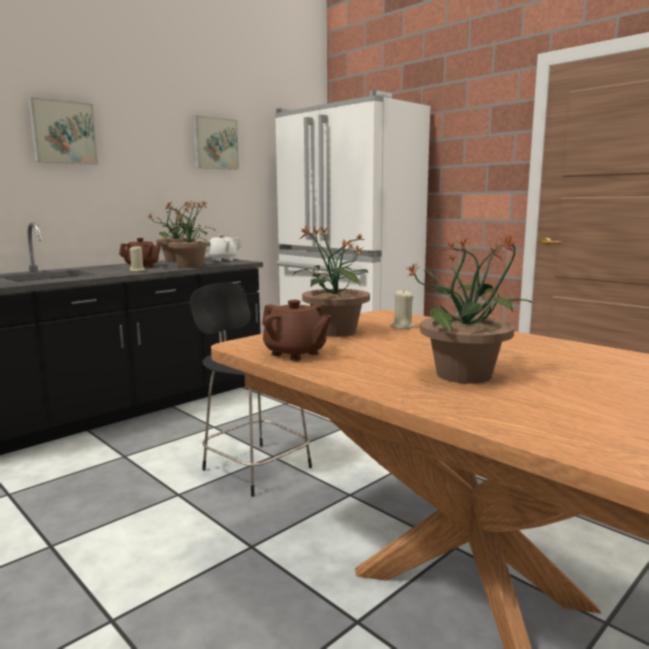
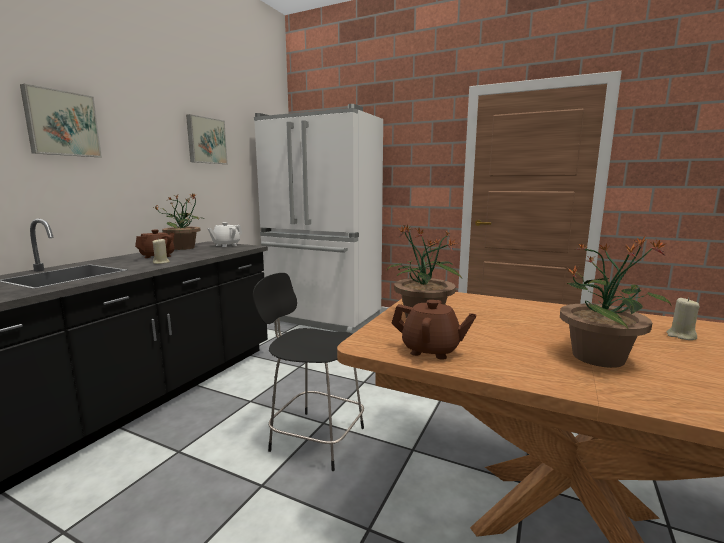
camera: 20 degrees left, 0 degrees up
(191, 266) = (207, 254): potted plant -> none
(402, 327) = (465, 306): beige candle -> beige candle (681, 336)

